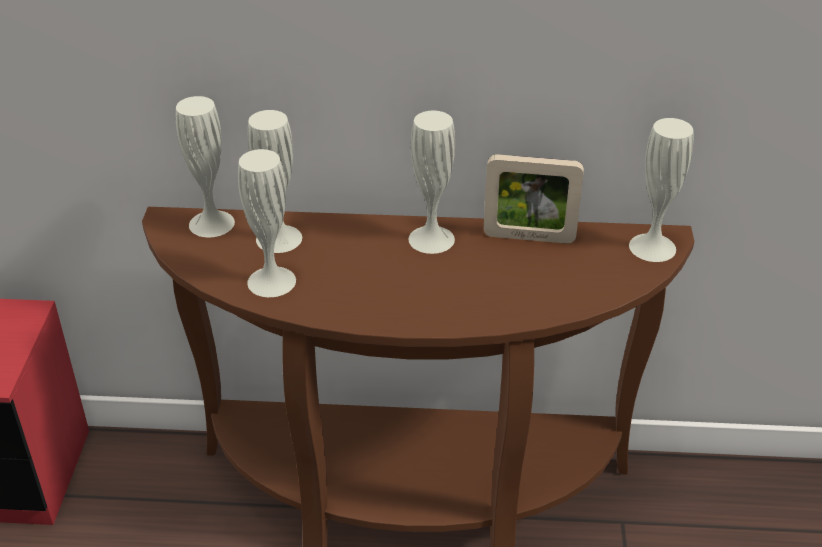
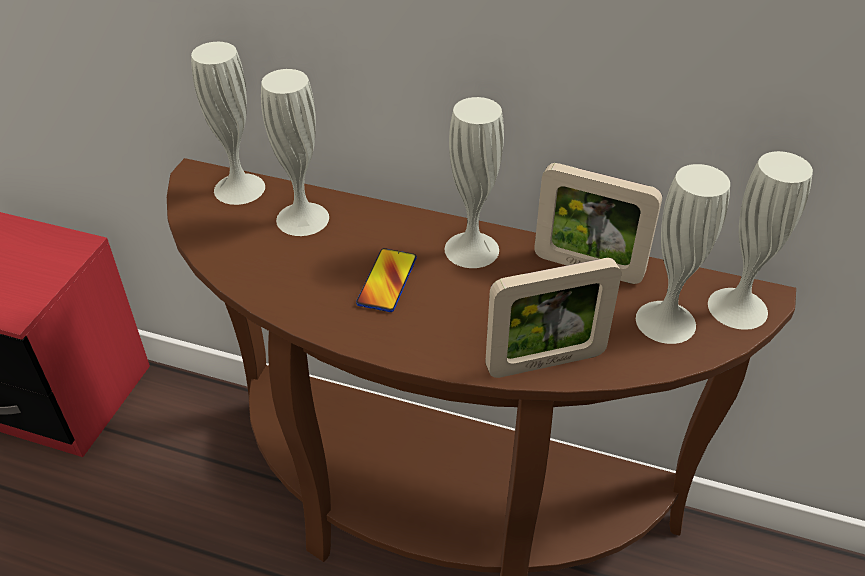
camera: 15 degrees right, 5 degrees up
(271, 281) = (272, 269): white vase -> white vase (665, 321)
(372, 274) = (387, 281): none -> phone
(521, 310) = (545, 362): none -> picture frame

